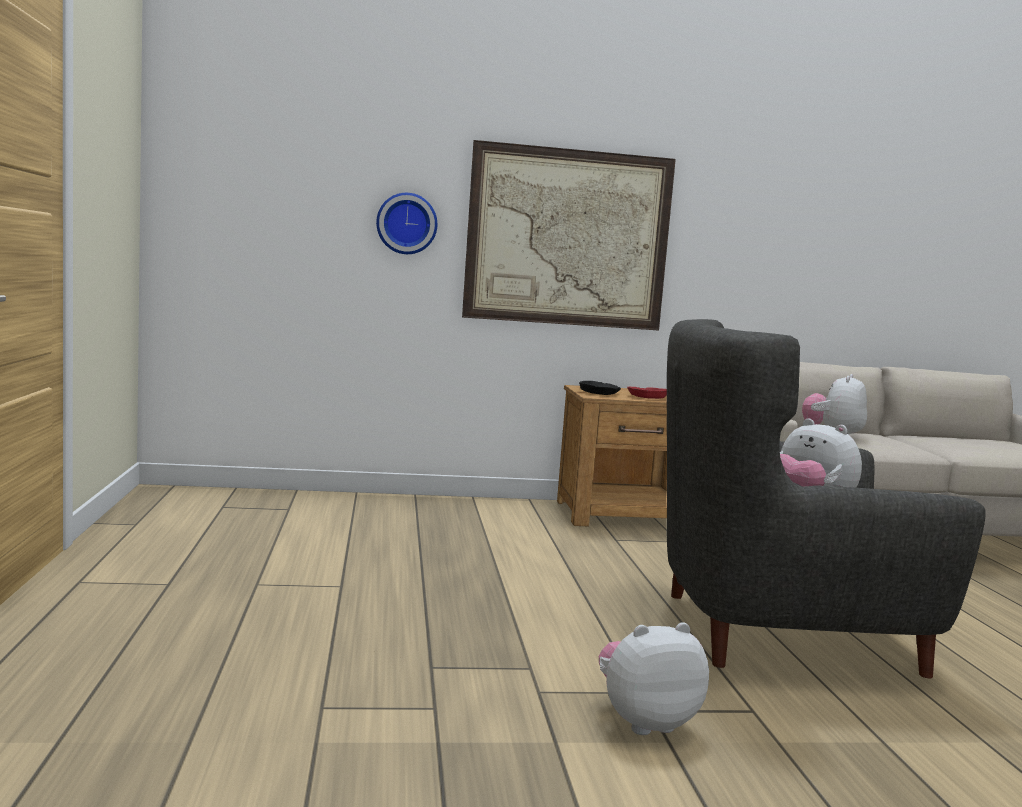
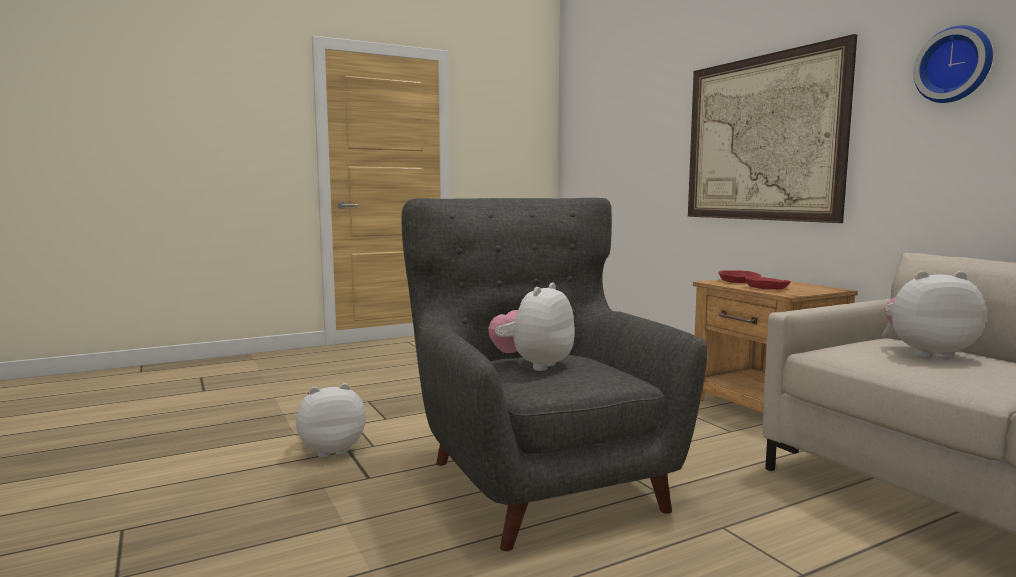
camera: 70 degrees right, 0 degrees up
(406, 223) = (660, 147): wall clock -> wall clock (955, 65)
(599, 393) = (739, 281): black bowl -> red bowl
(645, 722) = (331, 450): plush toy -> plush toy turned 75 degrees counterclockwise

